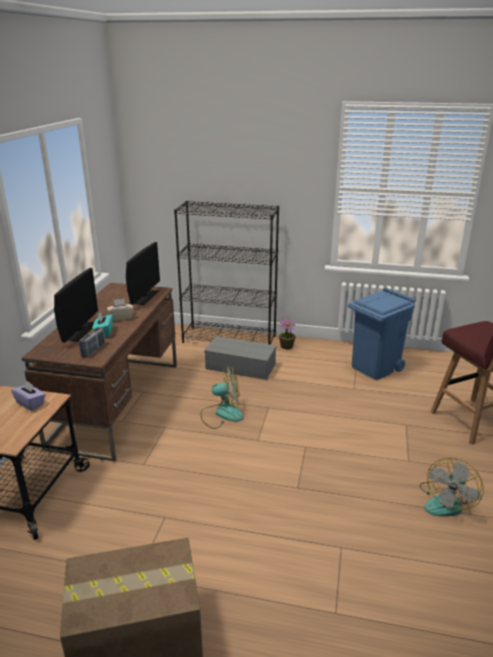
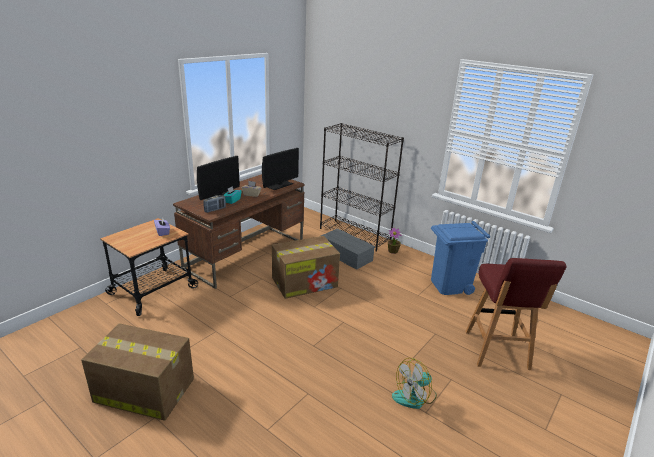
camera: 25 degrees right, 0 degrees up
(222, 414) = (305, 282): fan -> cardboard box

